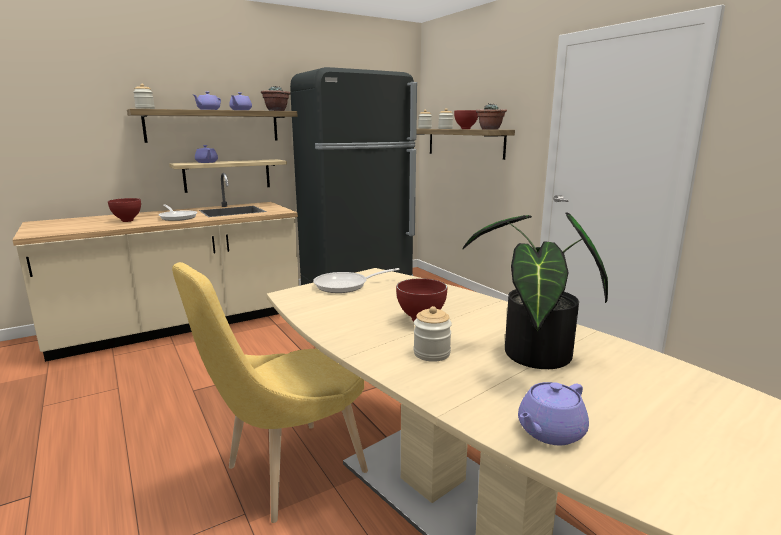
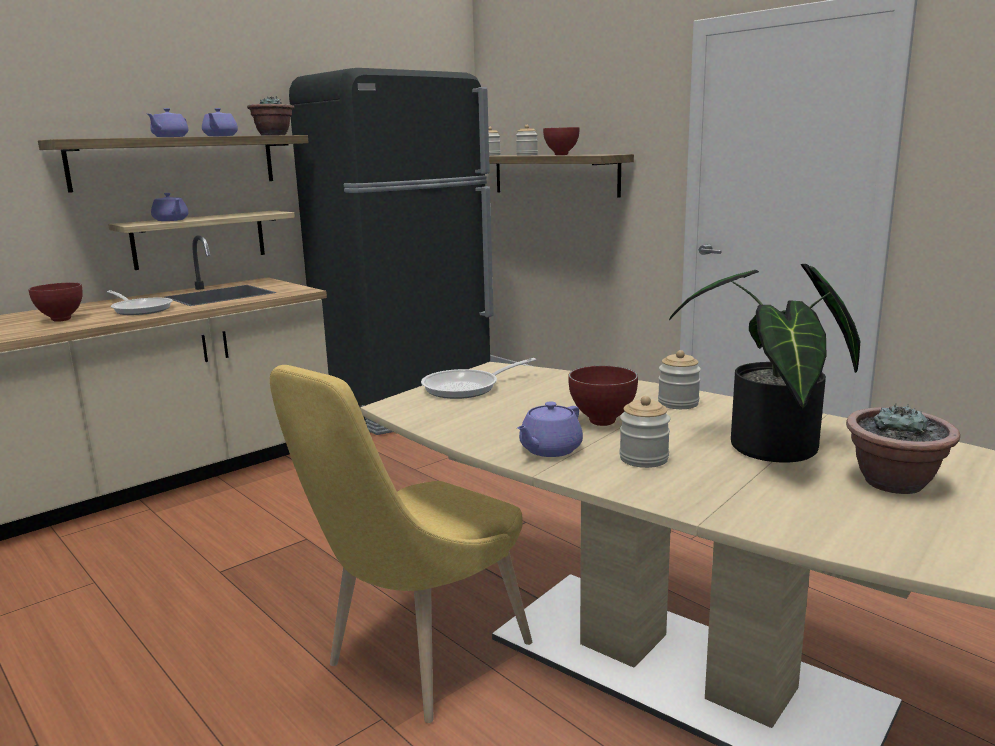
camera: 10 degrees left, 0 degrees up
(145, 109) = (71, 138): jar -> jar (678, 403)
(490, 129) = (600, 154): potted plant -> potted plant (895, 483)
(549, 432) = (835, 525): purple teapot -> purple teapot (549, 450)

